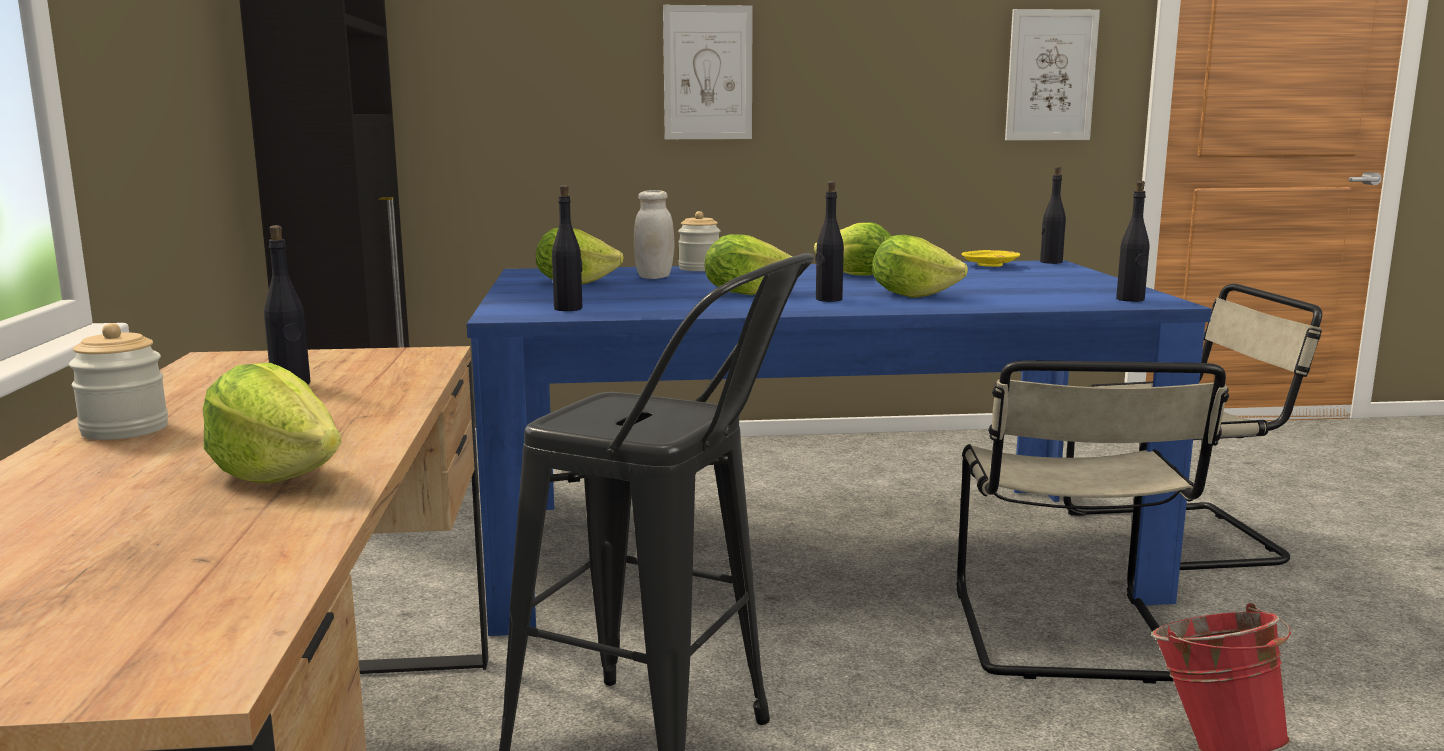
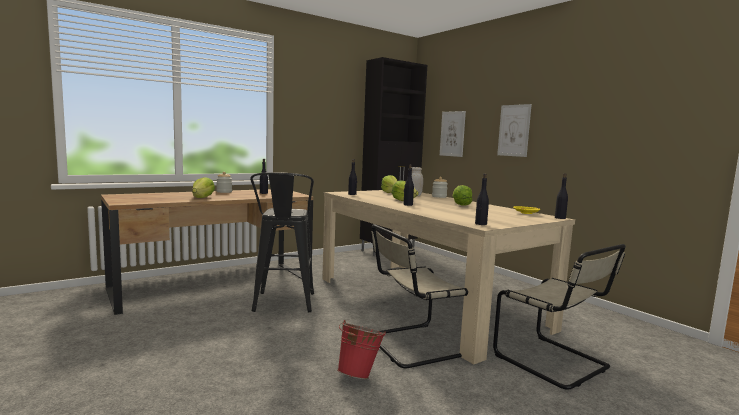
camera: 60 degrees right, 5 degrees down
(812, 551) = (426, 302): blue dining table -> beige dining table
(912, 295) = (433, 209): lettuce -> none
(1051, 75) = (669, 133): picture -> picture (452, 134)

